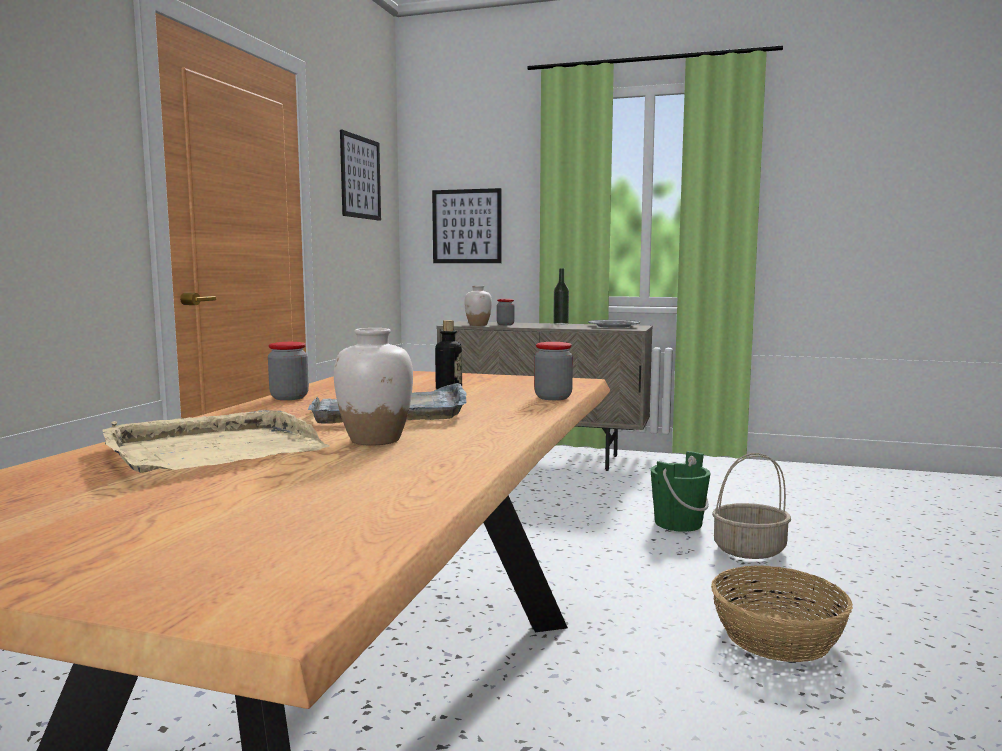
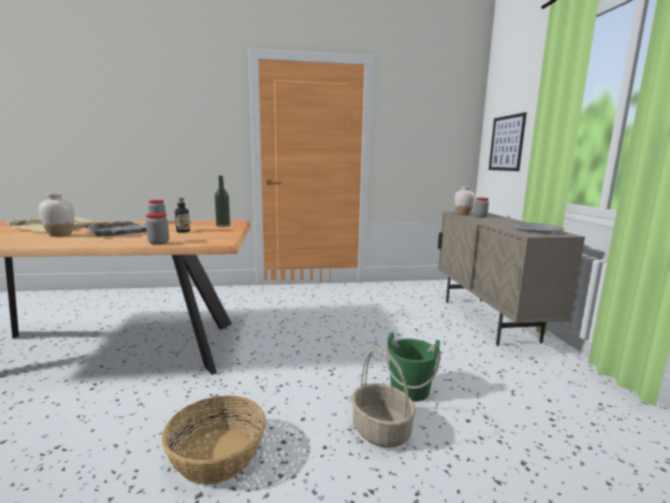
camera: 65 degrees right, 5 degrees up
(360, 177) = (429, 116): picture -> none
(560, 324) = (521, 222): bottle -> bottle (223, 226)

